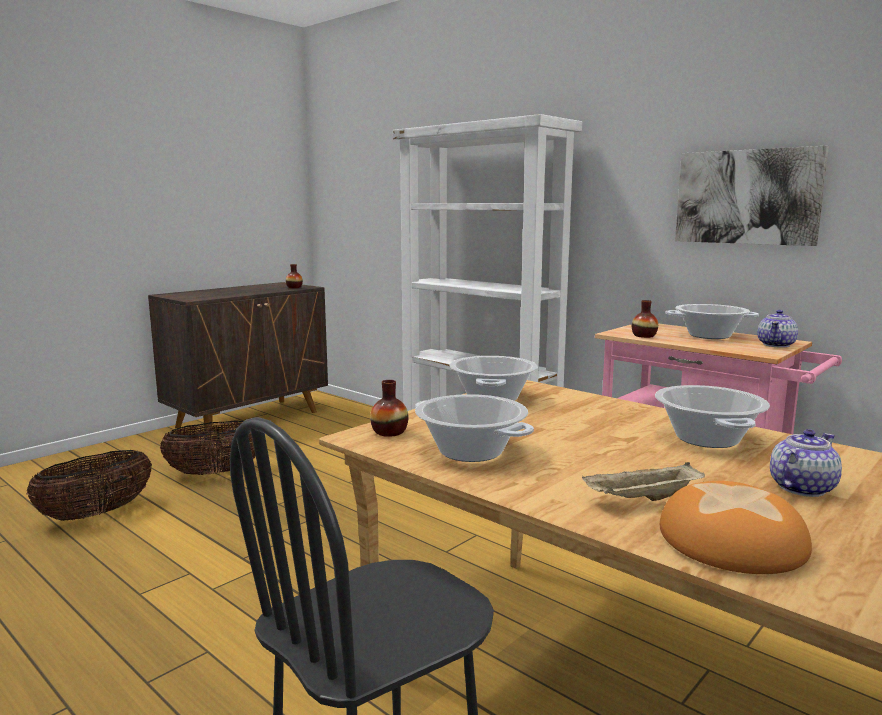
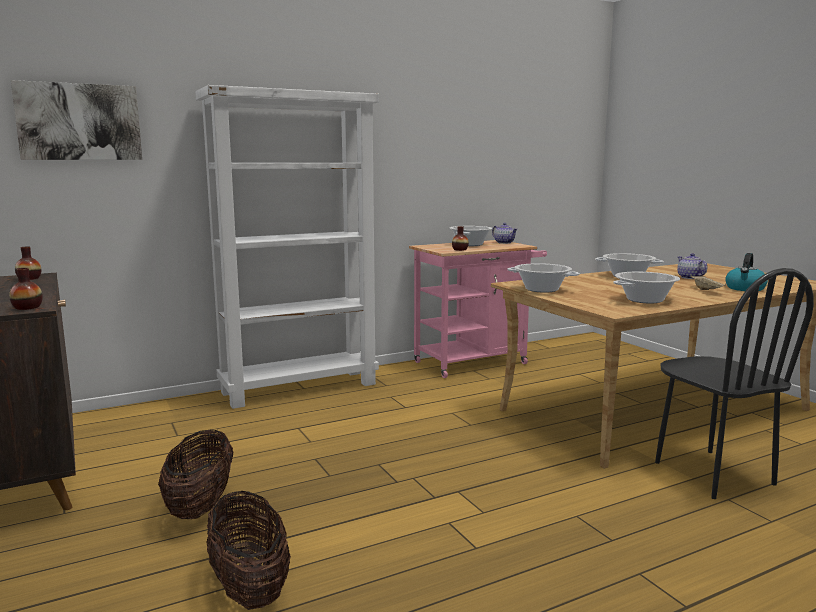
camera: 70 degrees left, 0 degrees up
(389, 432) = (608, 307): vase -> vase (27, 307)
(732, 541) = (745, 288): bread -> kettle
(747, 197) = (460, 159): picture -> picture (79, 122)

